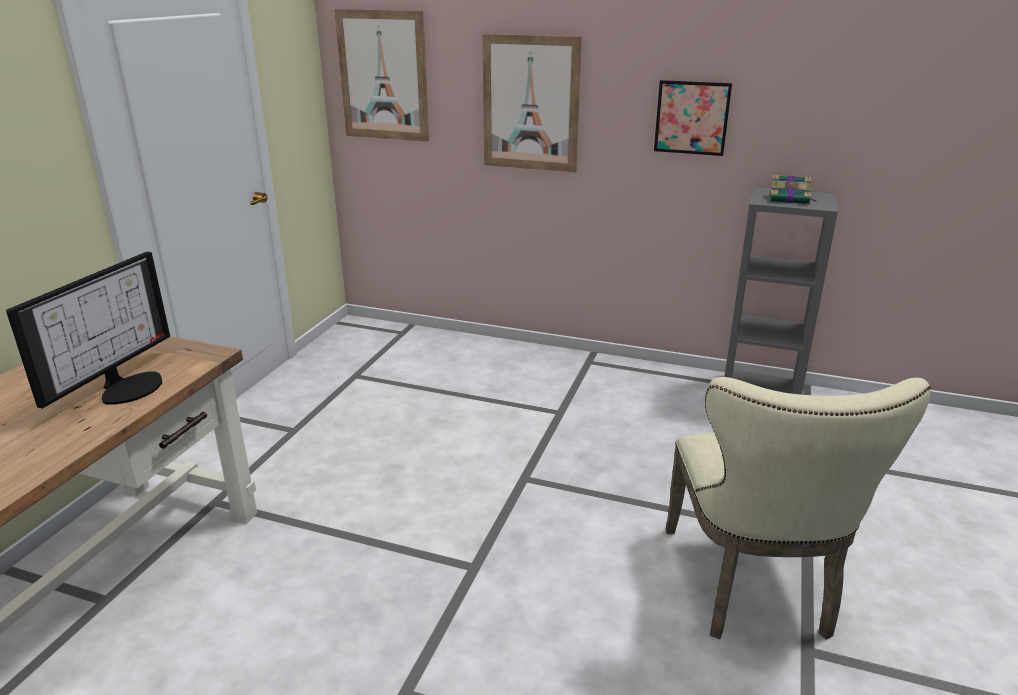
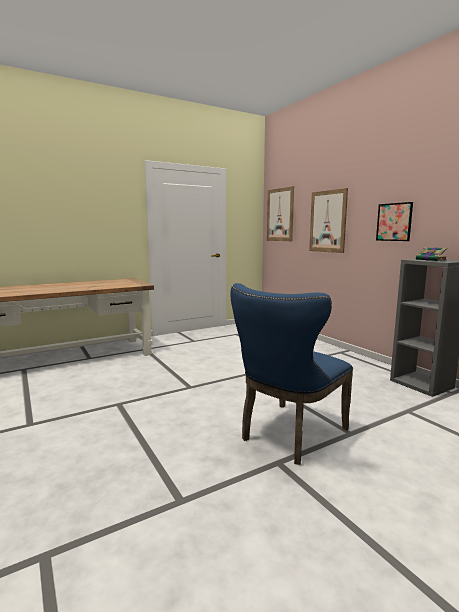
camera: 40 degrees right, 15 degrees down
(128, 386) = (112, 285): monitor -> none
(753, 588) = (289, 435): beige chair -> blue chair

